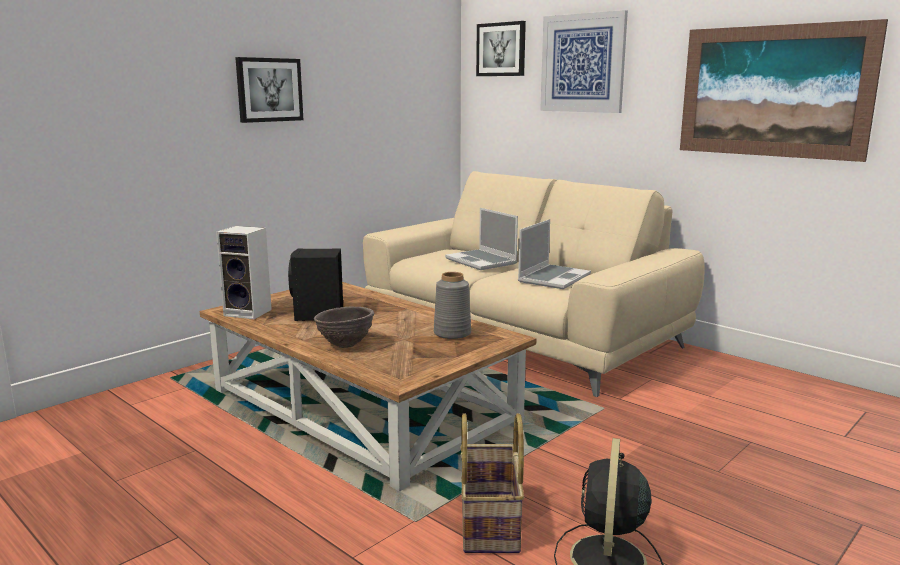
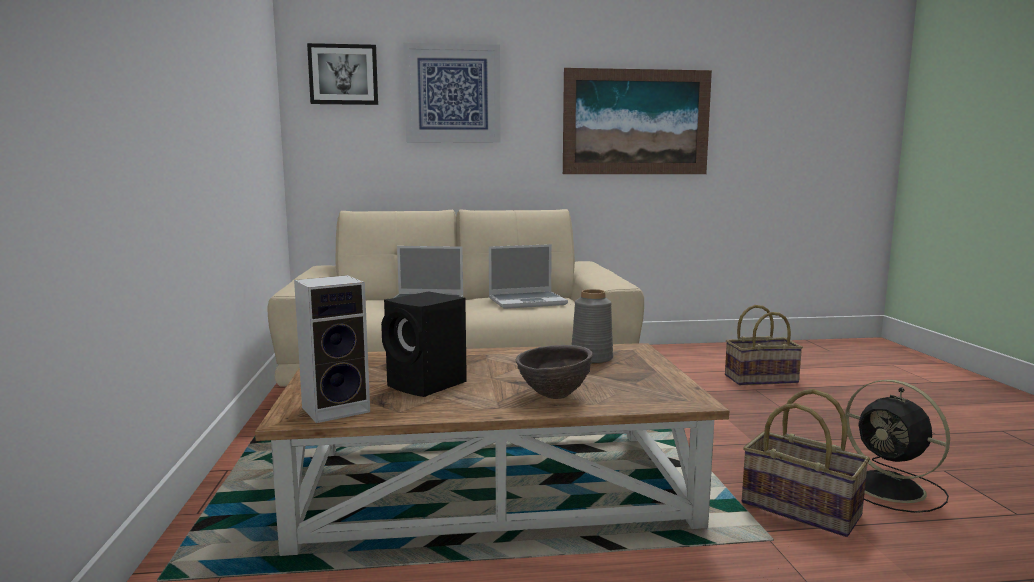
camera: 50 degrees left, 5 degrees down
(269, 90) = (181, 85): picture -> none
(553, 278) = (528, 301): laptop -> laptop turned 90 degrees clockwise
(792, 437) = (760, 378): none -> basket

